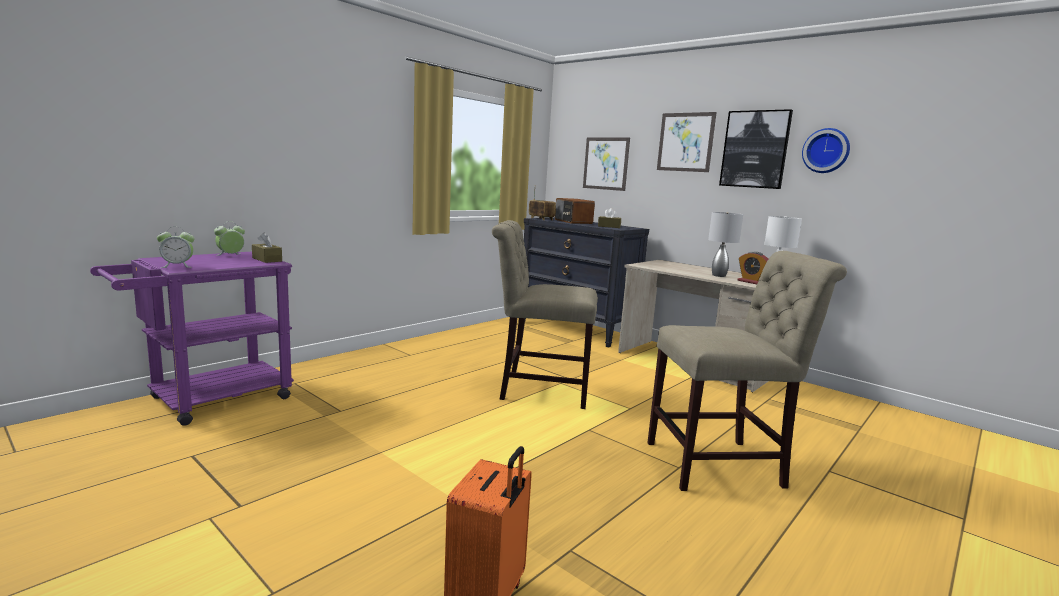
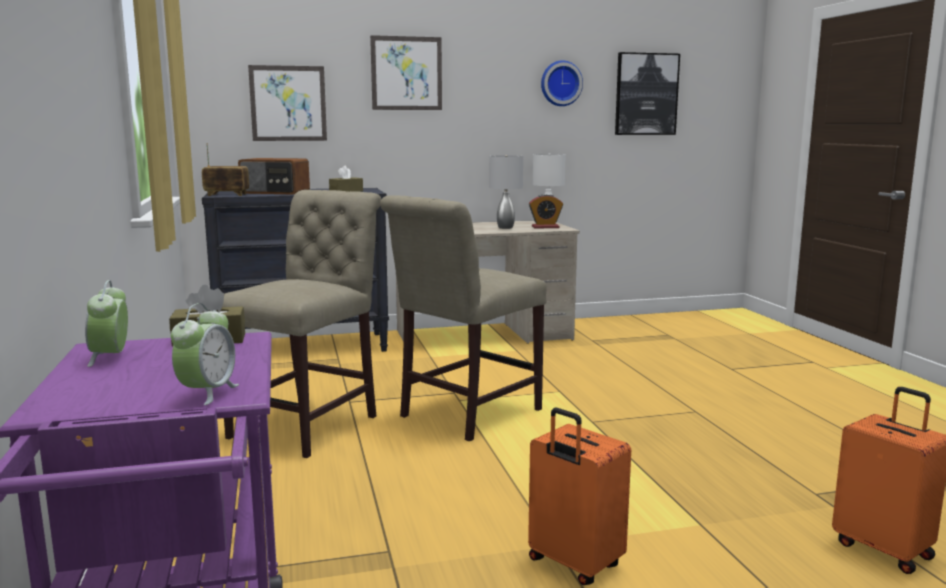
camera: 55 degrees left, 0 degrees up
(360, 462) = (573, 564): none -> orange suitcase
(721, 464) = (700, 396): beige chair -> beige chair (310, 424)
(755, 149) = (491, 82): picture -> picture (646, 94)

